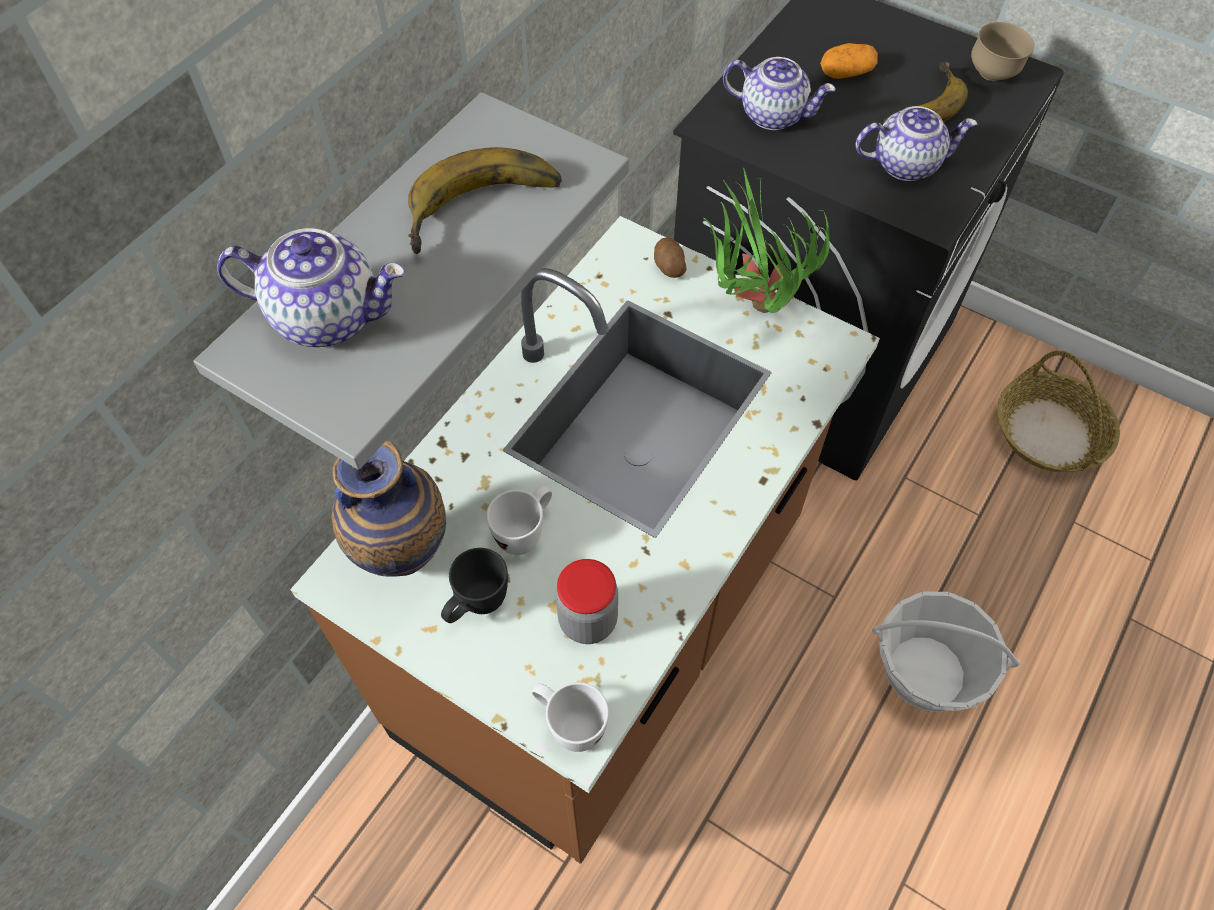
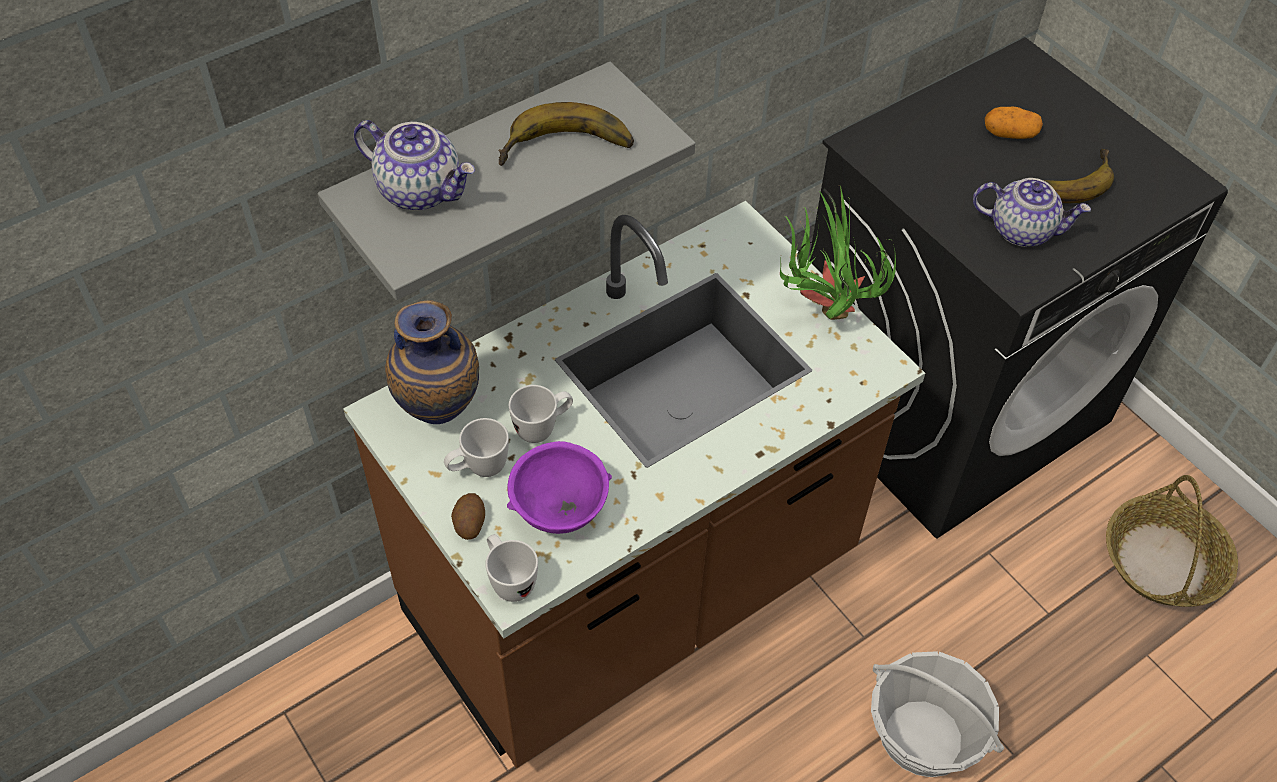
camera: 20 degrees right, 5 degrees down
(476, 606) = (478, 469): black mug -> white mug
(588, 620) = (560, 510): jar -> purple bowl
(668, 266) = (766, 256): potato -> potato (469, 523)
(773, 115) = (921, 152): teapot -> none
(992, 75) = (1152, 174): brown bowl -> none

